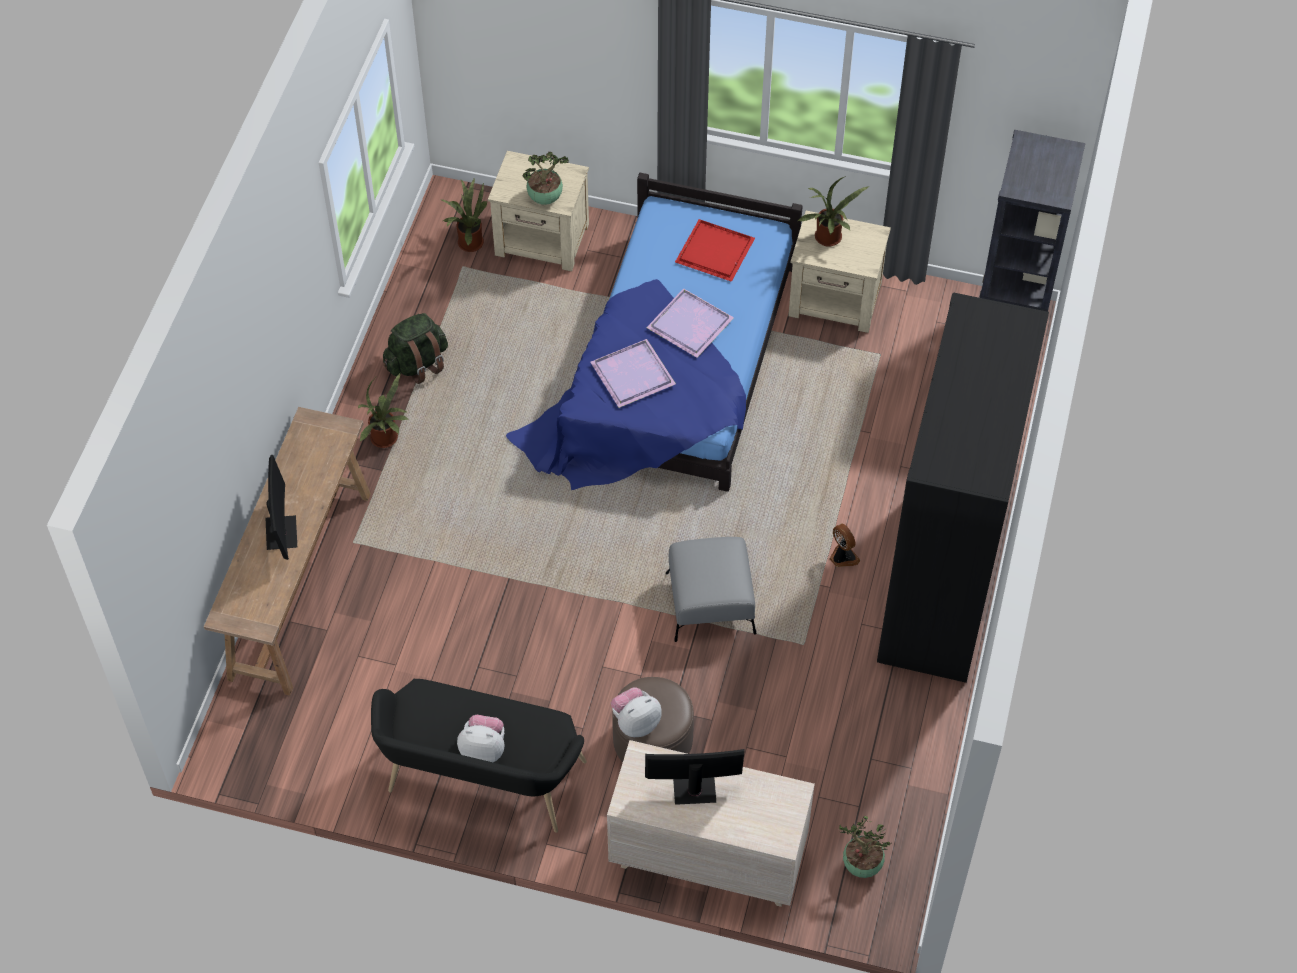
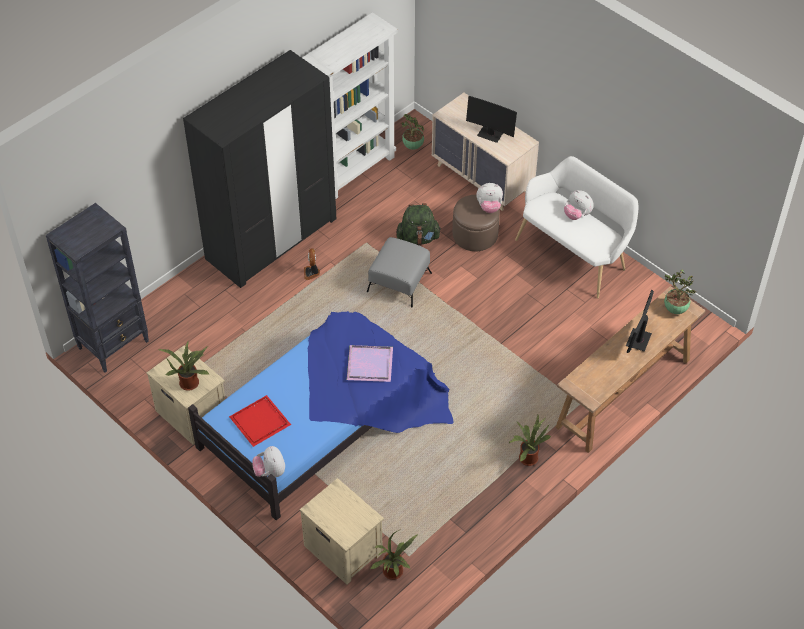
camera: 150 degrees left, 5 degrees down
(417, 364) = (480, 498): green backpack -> green backpack (418, 238)
(481, 783) = (574, 253): black bench -> white bench
(546, 198) = (344, 498): potted plant -> potted plant (674, 309)
(658, 206) = (270, 471): none -> plush toy
(688, 324) = (313, 380): purple tray -> none
(918, 765) = (354, 171): none -> white bookcase

